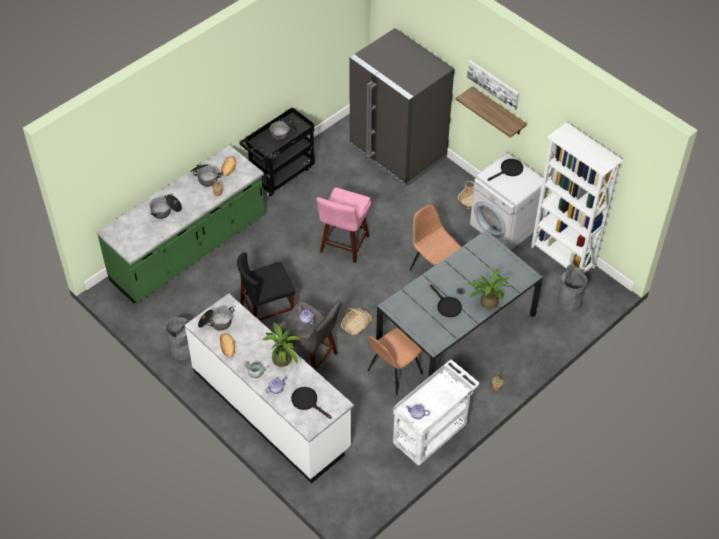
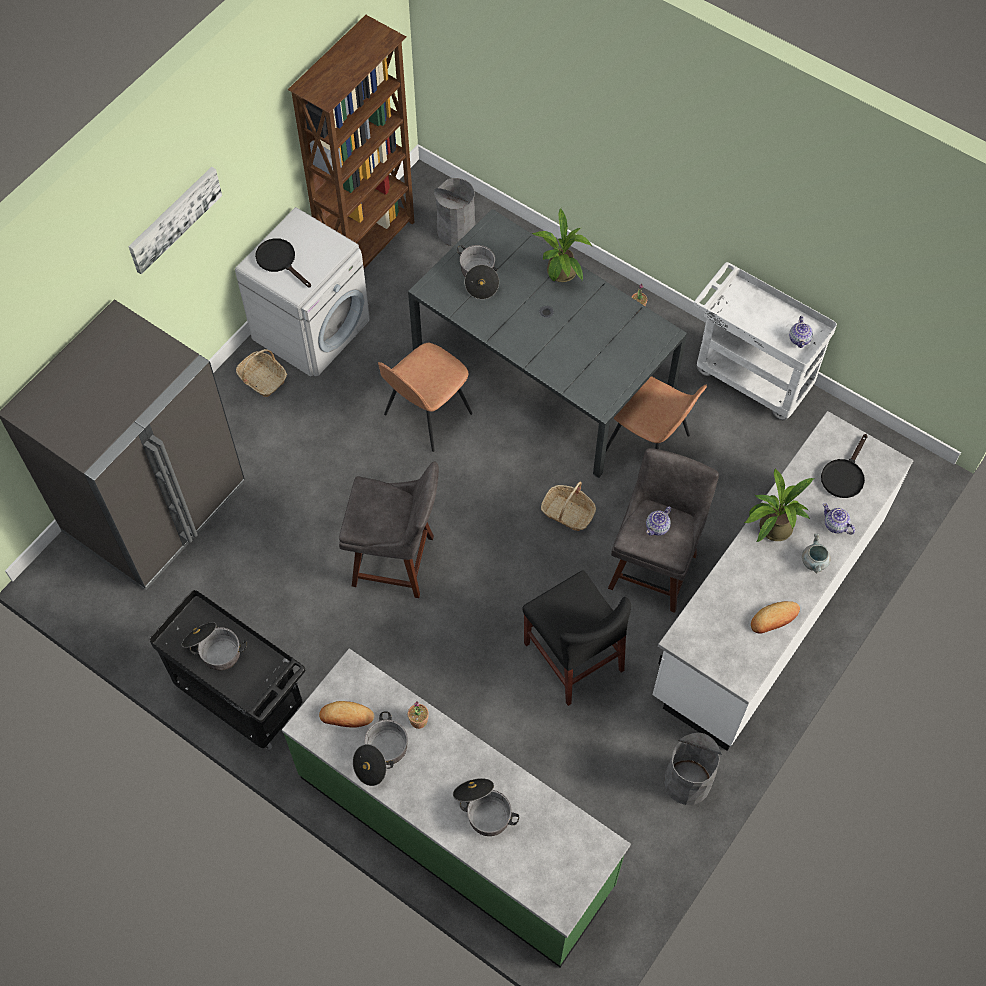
camera: 100 degrees left, 10 degrees up
(216, 323) = (730, 649): cooking pot -> cooking pot (479, 277)
(343, 245) = (397, 561): pink stool -> grey stool
(447, 305) = (580, 326): black frying pan -> none
(498, 112) = (197, 243): shelf -> none
(562, 258) = (369, 245): white bookcase -> brown bookcase

